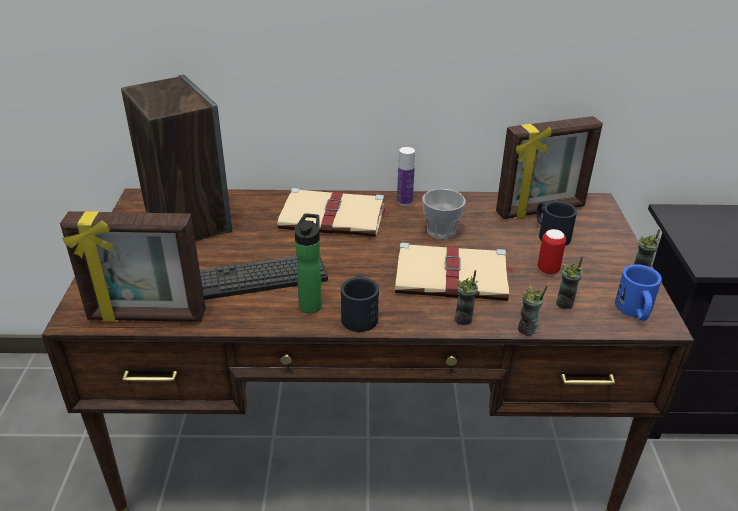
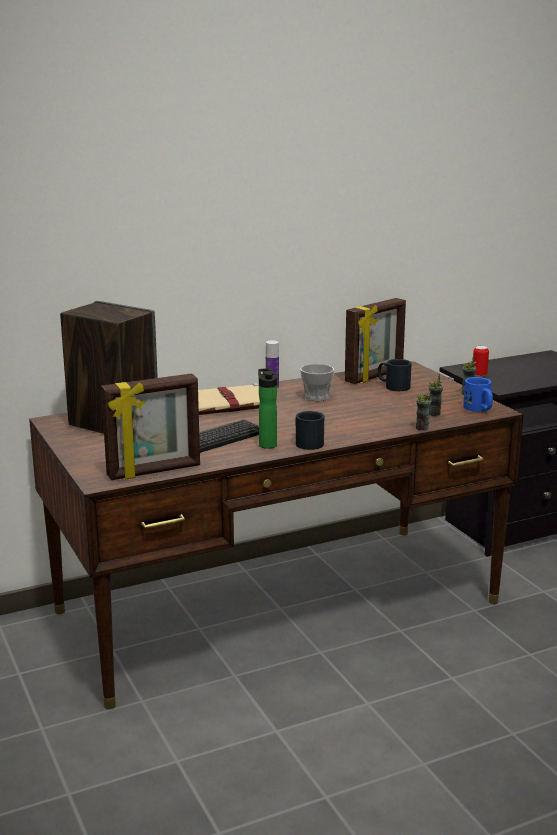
camera: 25 degrees left, 15 degrees down
(453, 277) = (350, 415): beige book -> none
(463, 319) = (378, 431): cup -> none
(548, 270) = (408, 402): can -> can (479, 375)

